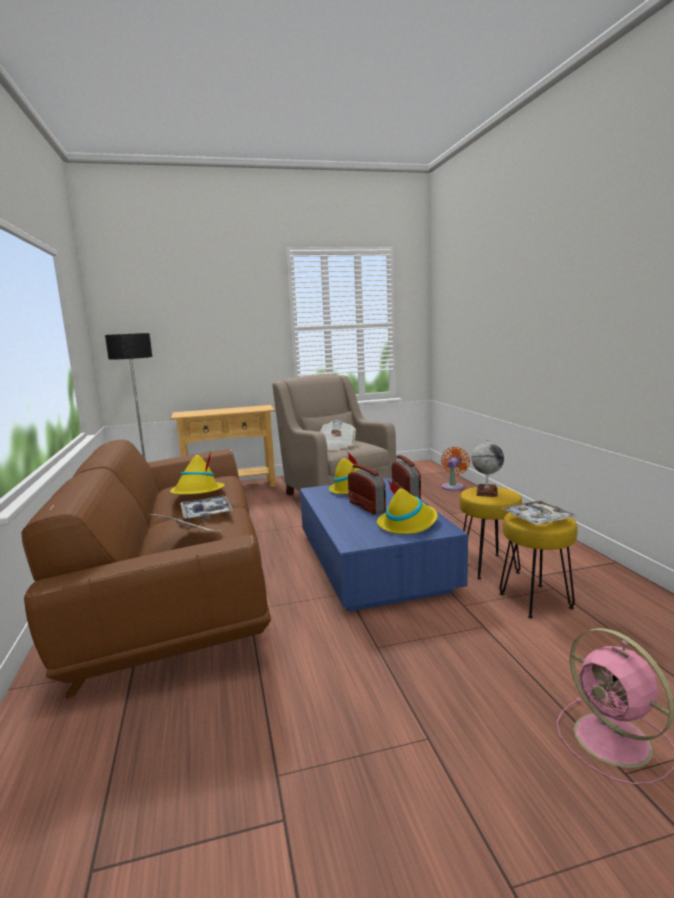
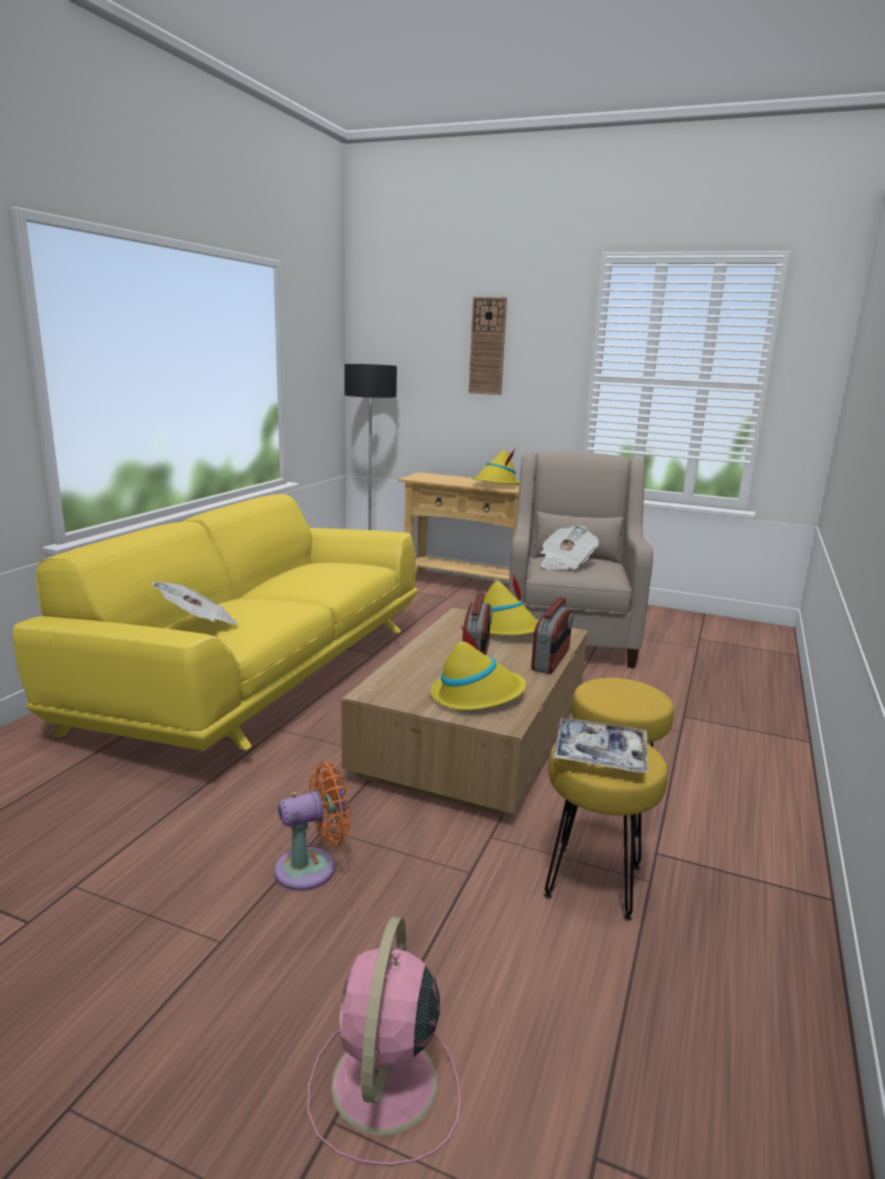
camera: 35 degrees right, 5 degrees up
(175, 585) = (257, 675): brown sofa -> yellow sofa
(197, 493) = (303, 577): yellow hat -> yellow hat (496, 485)
(206, 513) = (266, 601): tray -> none
(214, 313) = (487, 346): none -> wall clock
(373, 561) = (475, 735): blue coffee table -> brown coffee table
(453, 486) = (759, 679): orange fan -> orange fan (312, 868)
(486, 491) = (623, 691): globe -> none

